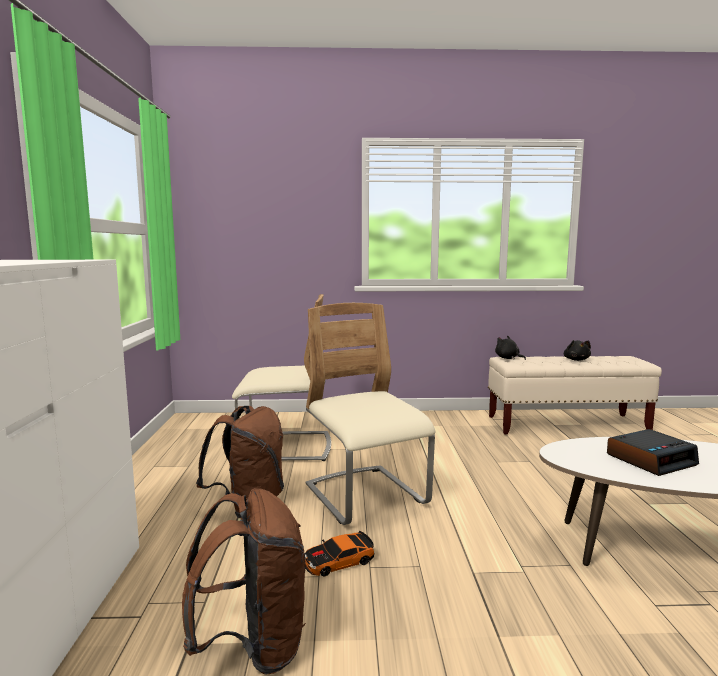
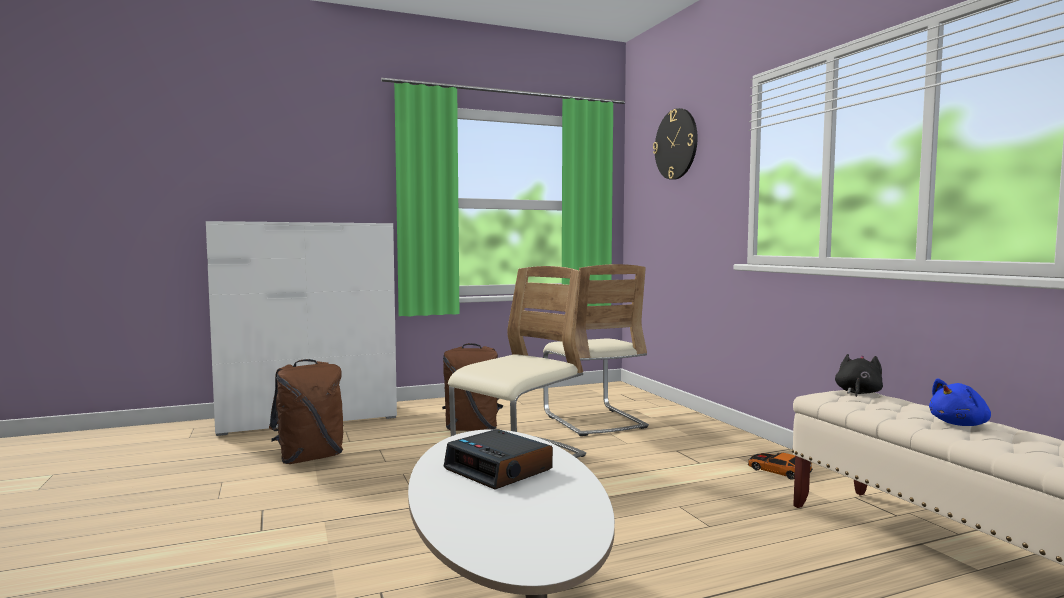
camera: 70 degrees right, 5 degrees down
(259, 177) = (676, 144): none -> wall clock
(339, 561) = (407, 464): toy car -> toy car (778, 471)
(576, 360) = (960, 424): black plush toy -> blue plush toy

